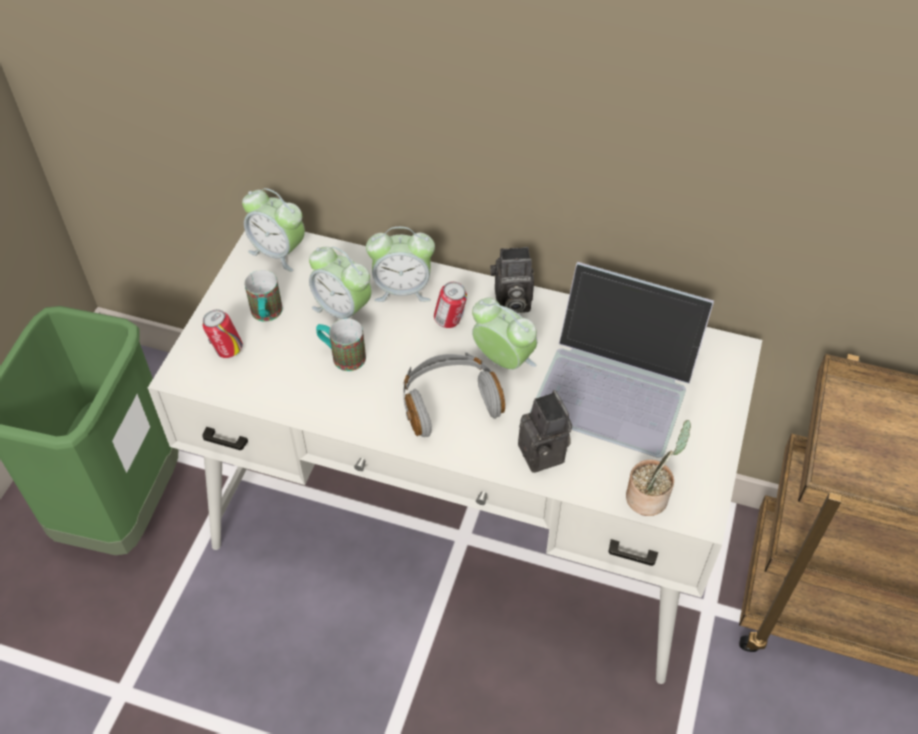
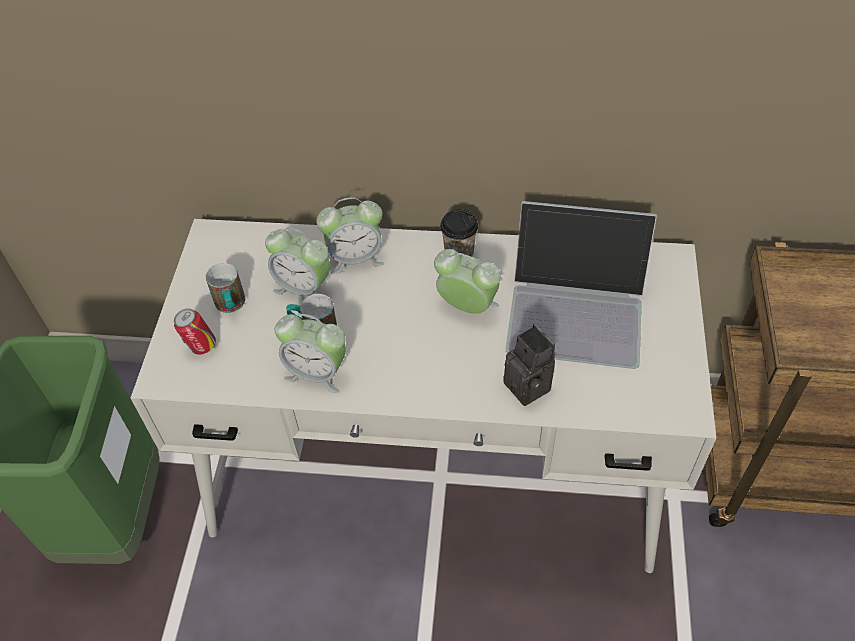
camera: 10 degrees left, 0 degrees up
(278, 252) = (228, 245): alarm clock -> alarm clock (317, 372)
(449, 402) = (428, 355): grey headphones -> none
(450, 321) = (408, 279): can -> none
(510, 303) = (459, 252): camera -> cup
(650, 496) = (638, 406): potted plant -> none

